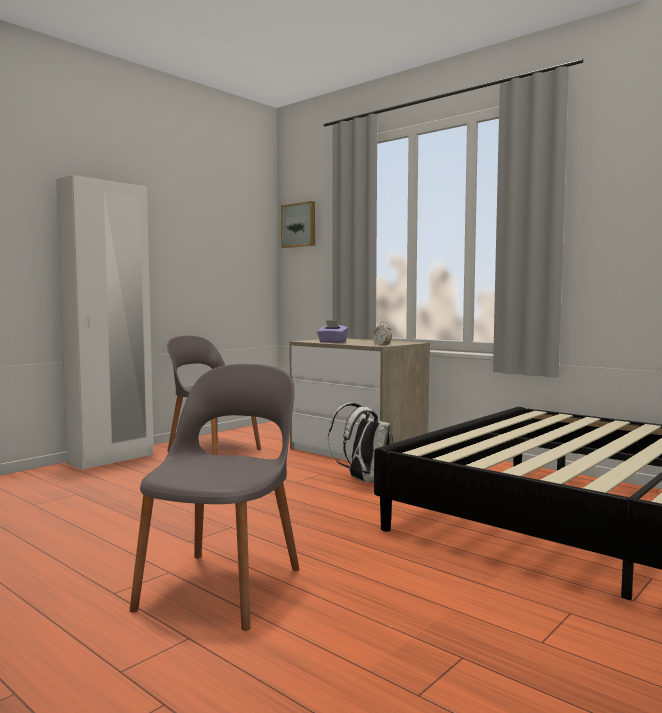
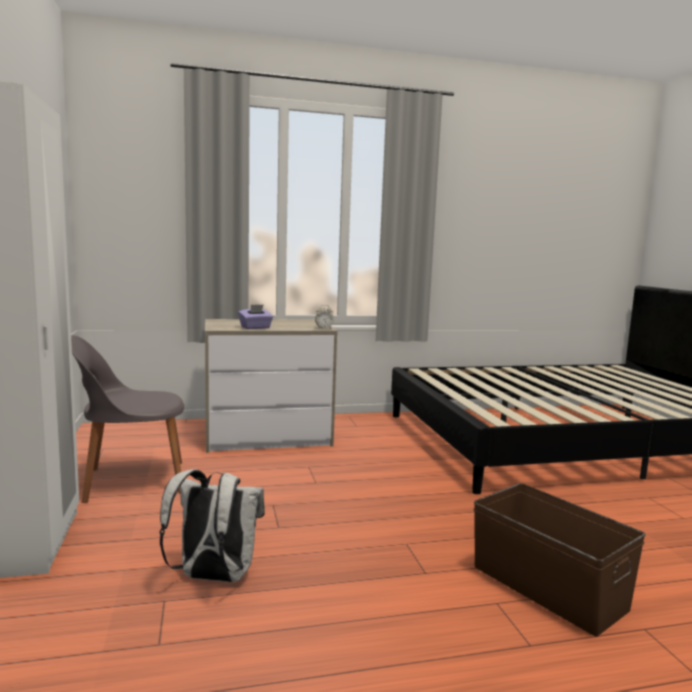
camera: 55 degrees left, 5 degrees up
(223, 586) = (547, 586): grey chair -> brown storage box
(299, 225) = (114, 179): picture -> none
(364, 480) = (351, 460): white backpack -> white backpack (213, 577)

